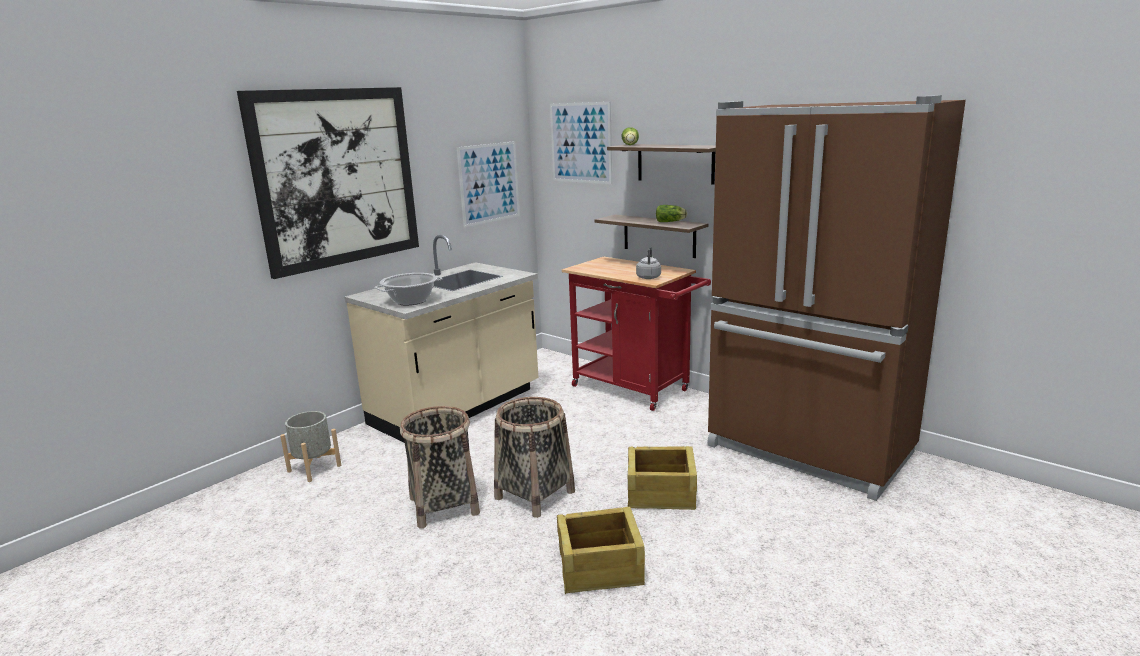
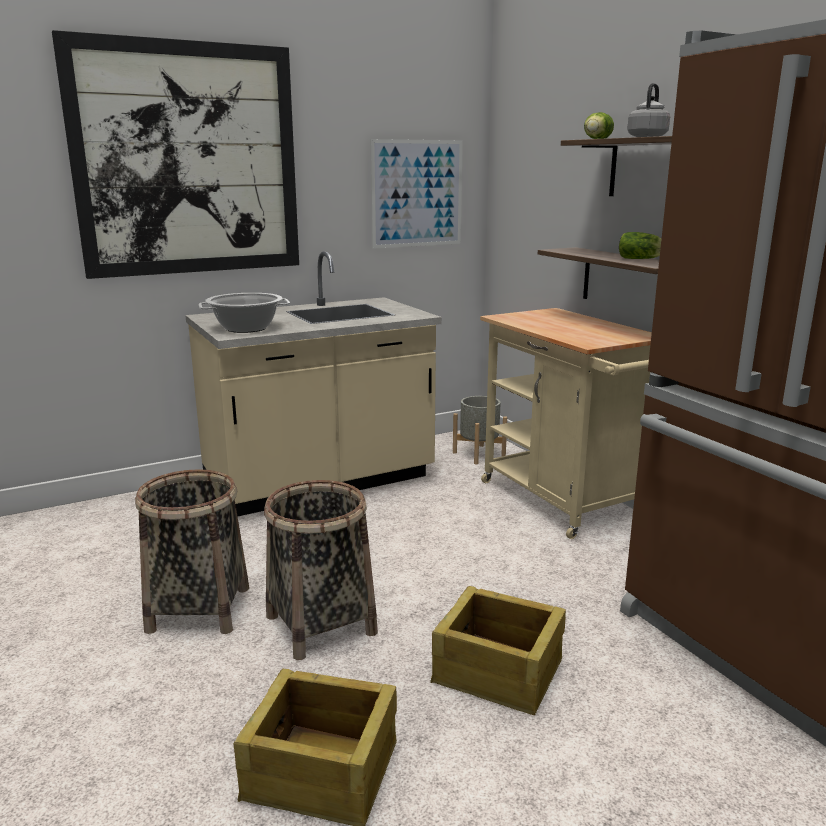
camera: 20 degrees right, 0 degrees up
(314, 468) = (106, 522): grey planter -> grey planter (479, 454)
(581, 143) = (544, 142): picture -> none
(636, 389) = (566, 504): red cart -> beige cart
(648, 277) = (588, 338): grey kettle -> grey kettle (648, 137)

